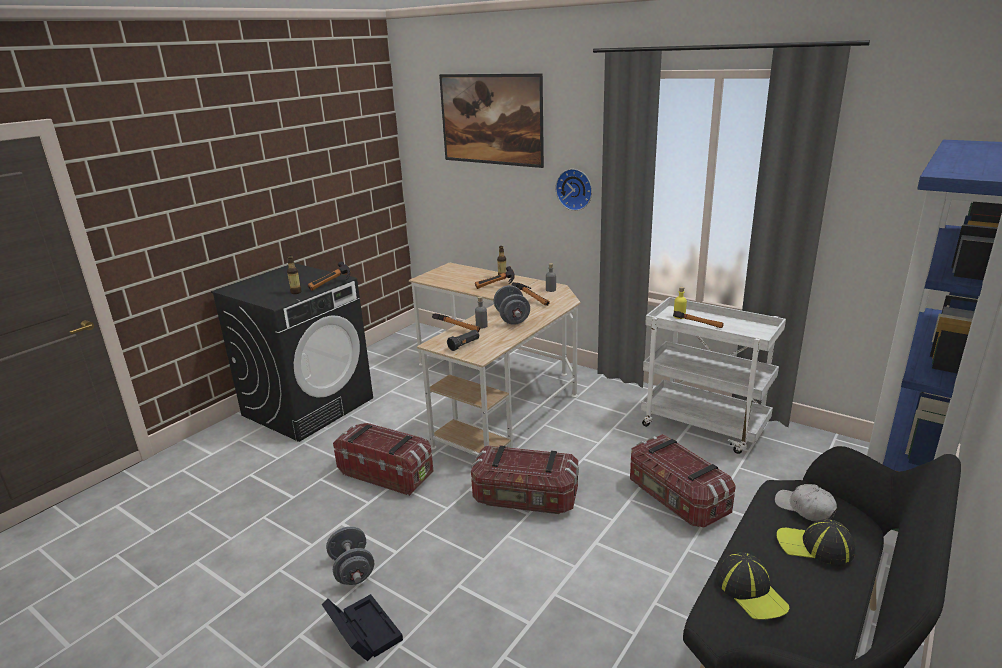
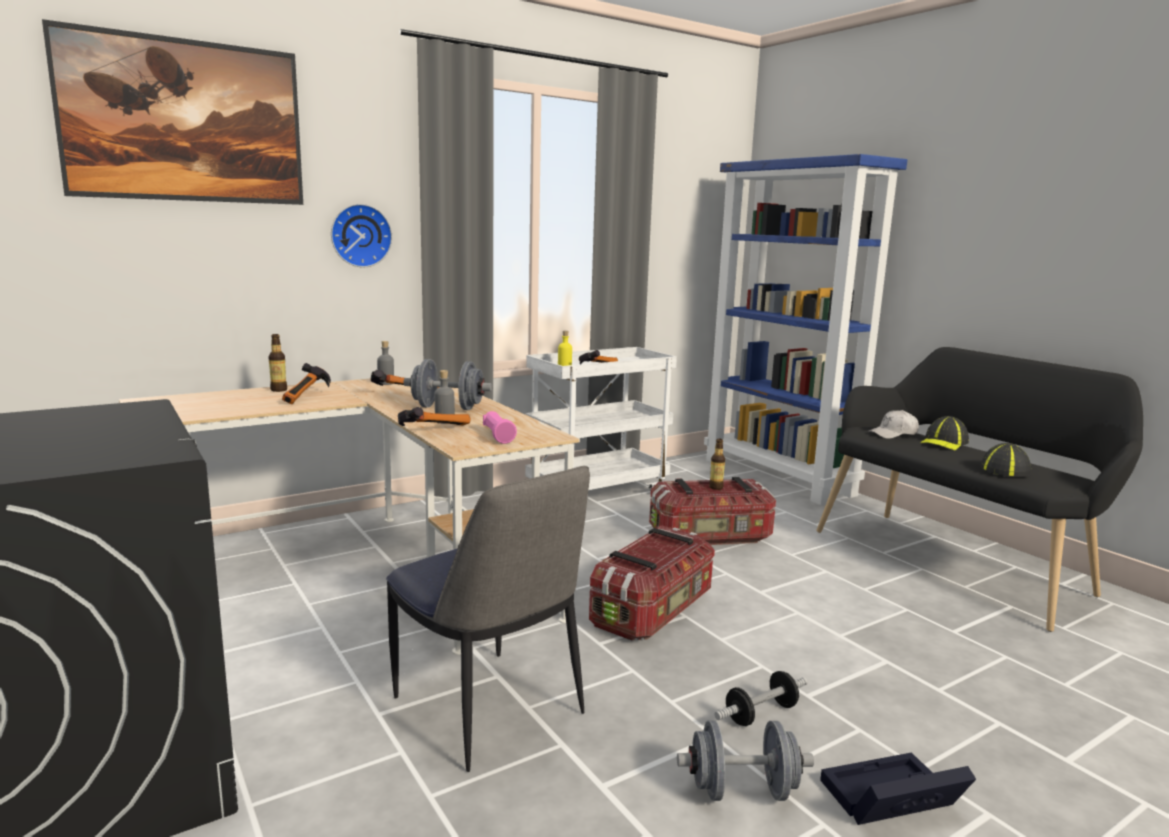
camera: 70 degrees left, 10 degrees down
(296, 292) = (129, 436): bottle -> bottle (716, 487)
(331, 285) = (167, 413): hammer -> none
(387, 473) = (490, 709): storage box -> chair
(427, 566) = (761, 713): none -> dumbbell
(464, 345) = (498, 436): black flashlight -> pink flashlight
(751, 591) = (1005, 468): cap -> cap turned 60 degrees counterclockwise

